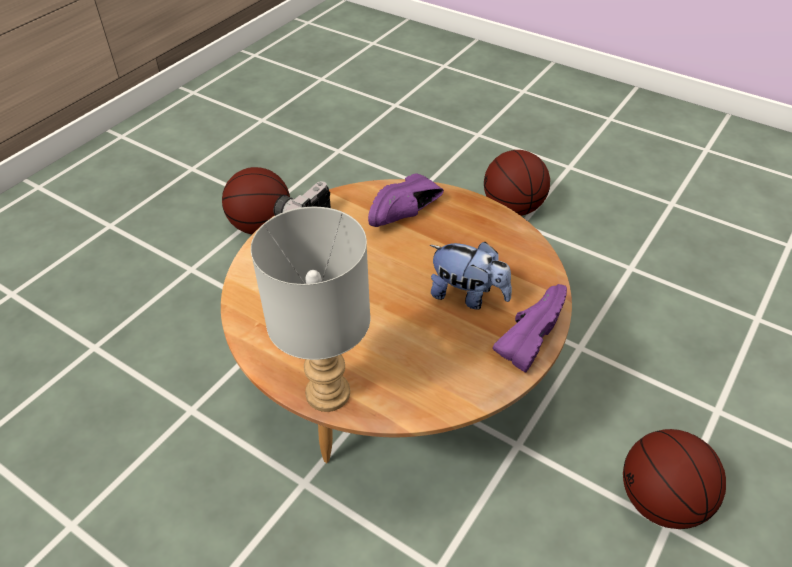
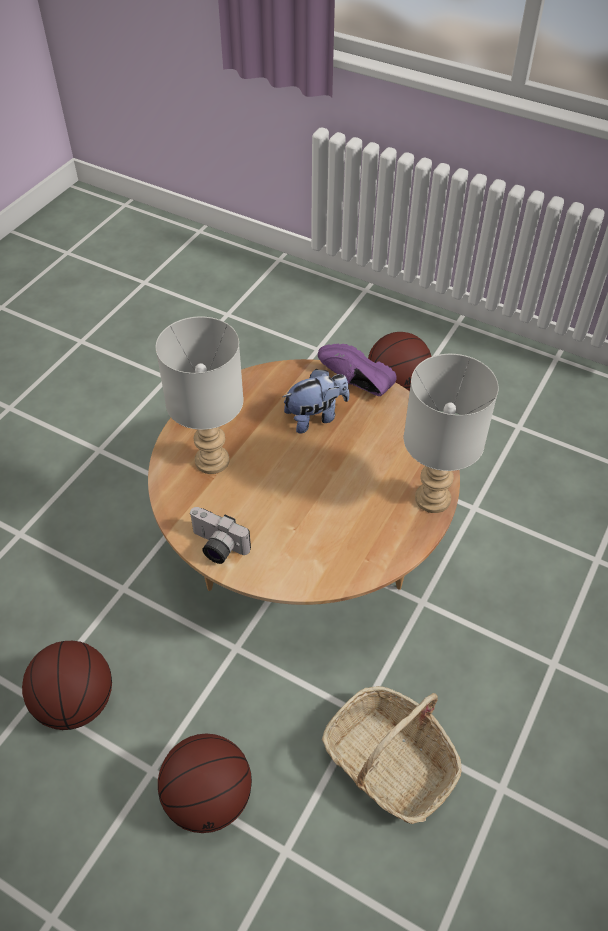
camera: 95 degrees left, 5 degrees up
(135, 428) = (390, 762): none -> basket
(407, 215) = (210, 461): purple shoe -> grey table lamp
(468, 296) = (315, 417): plush toy -> plush toy turned 45 degrees clockwise
(513, 208) = (73, 455): basketball -> basketball (208, 798)

